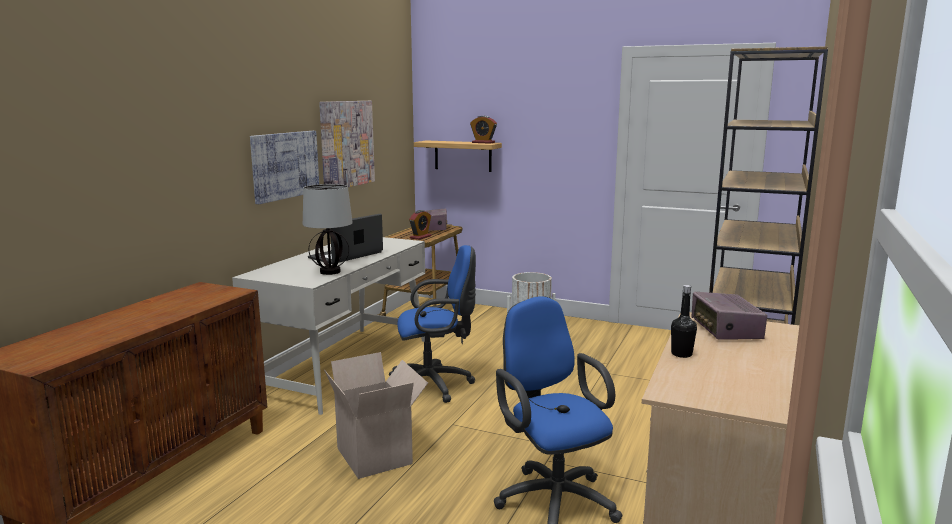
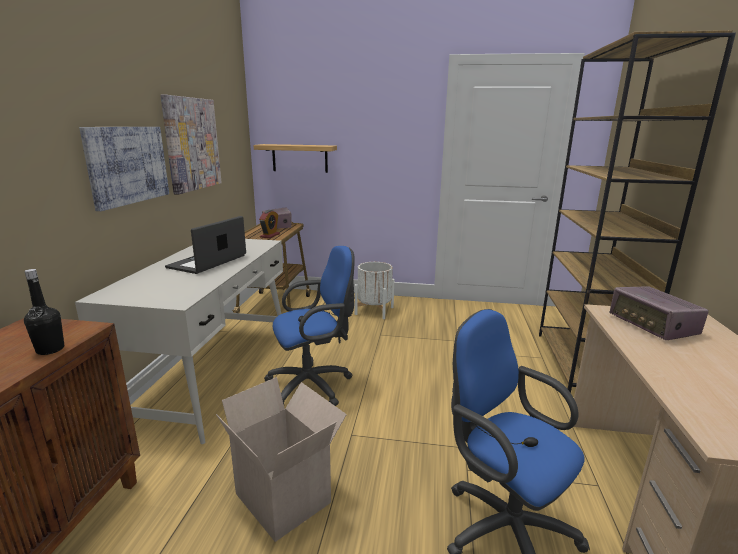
camera: 15 degrees left, 5 degrees up
(330, 272) = (198, 285): table lamp -> none
(483, 142) = (320, 145): alarm clock -> none
(681, 354) = (656, 366): black bottle -> black bottle (50, 349)

